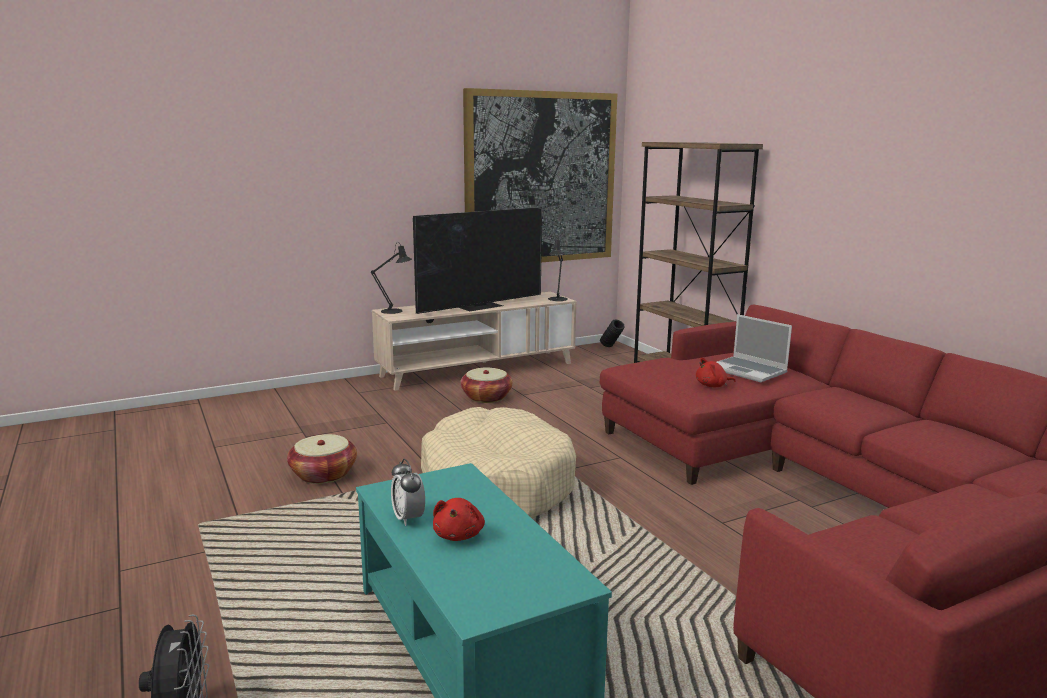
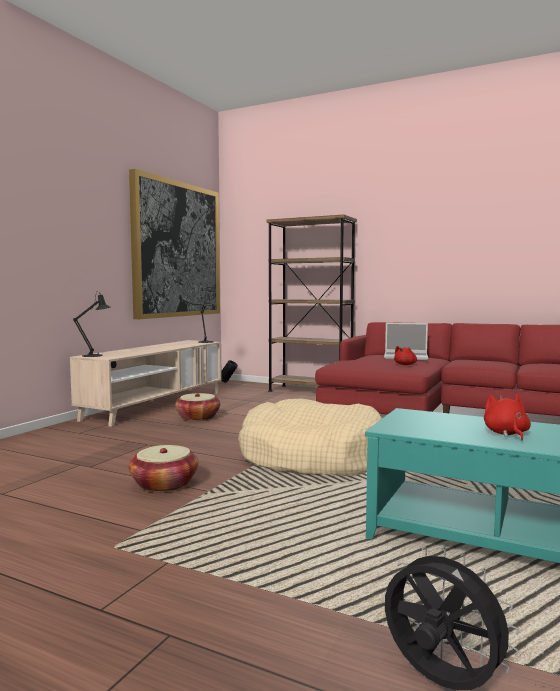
camera: 35 degrees left, 10 degrees down
(408, 518) = (452, 435): alarm clock -> none
(459, 535) = (506, 434): red plush toy -> red plush toy turned 150 degrees counterclockwise
(481, 306) = (160, 348): television -> none

